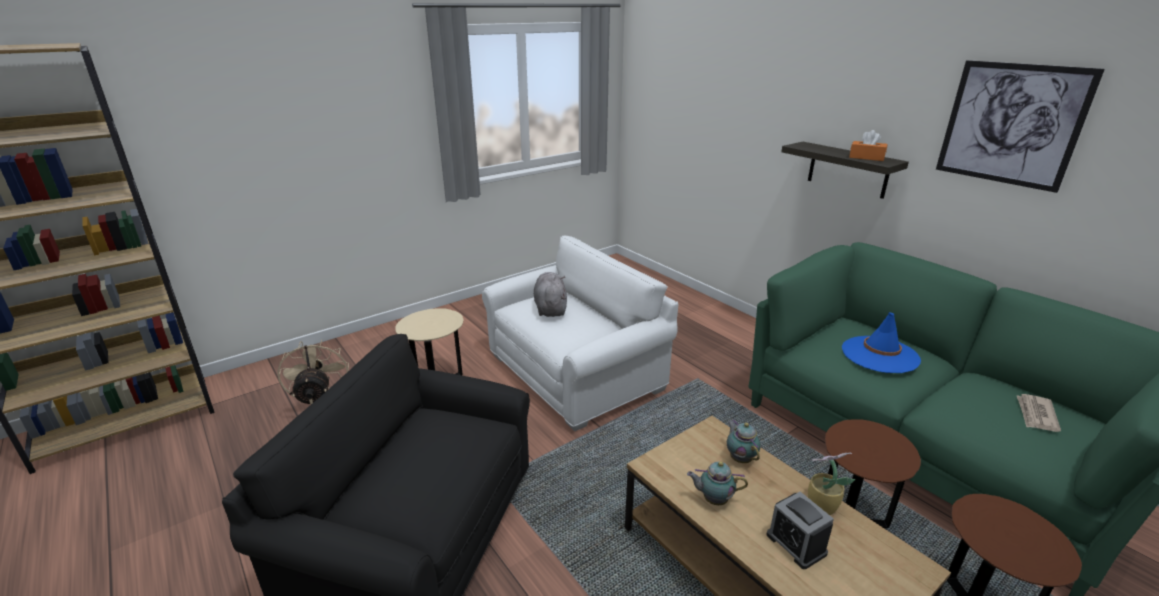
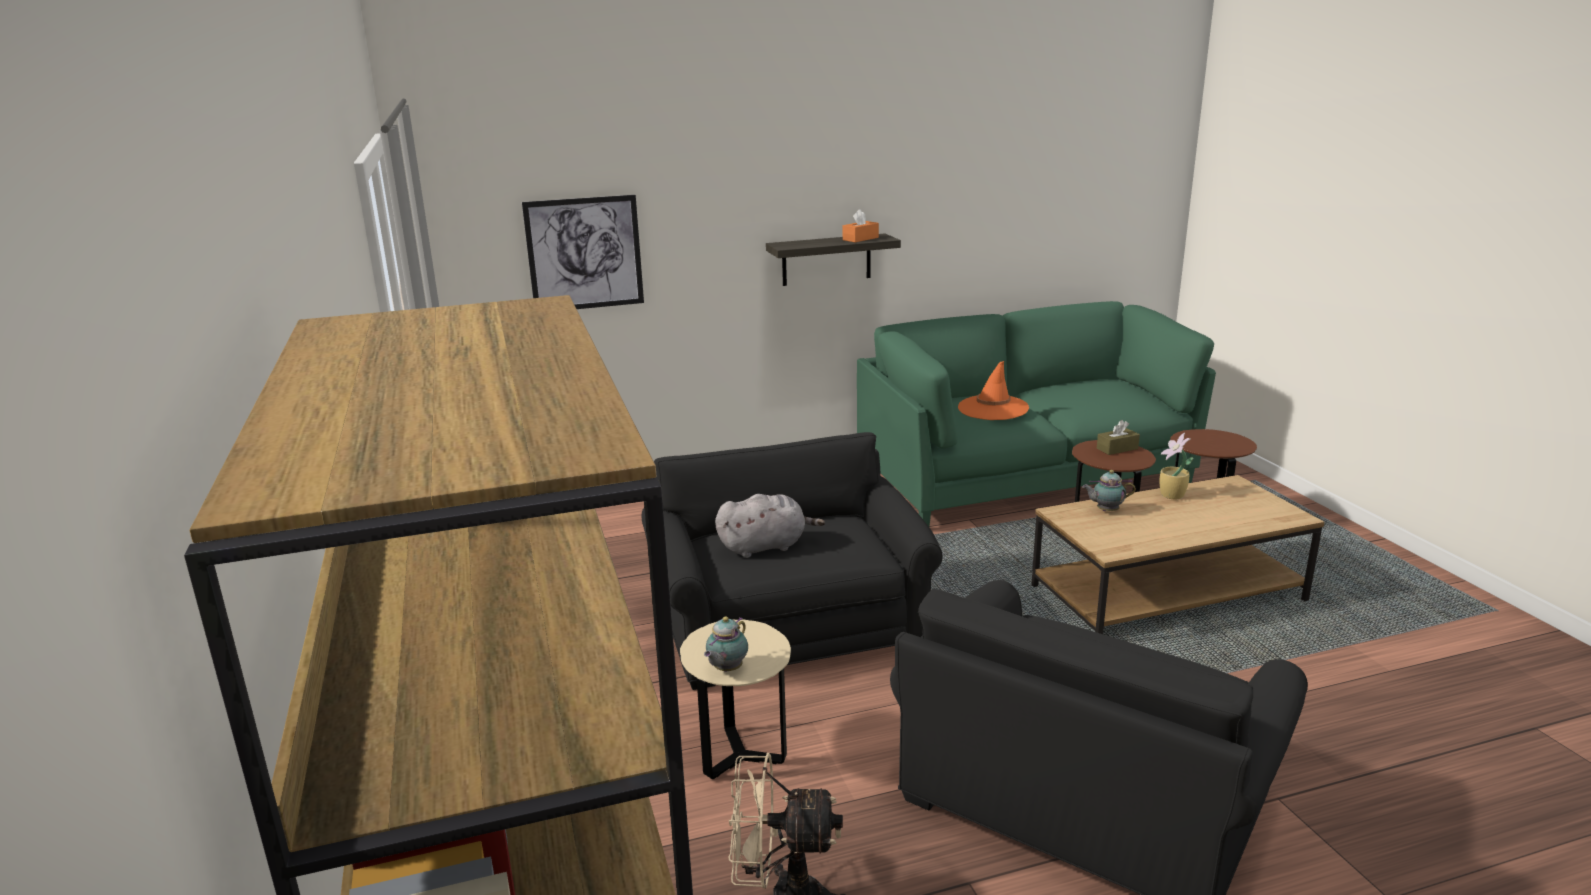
camera: 70 degrees left, 5 degrees down
(550, 308) = (765, 546): grey plush toy -> grey plush toy turned 150 degrees clockwise
(574, 372) = (789, 627): white armchair -> black armchair
(713, 499) = (1161, 533): teapot -> teapot (726, 669)
(796, 544) = (1214, 514): alarm clock -> none
(879, 355) = (993, 408): blue hat -> orange hat
(890, 450) = (1117, 448): none -> brown tissue box
(1011, 124) = (958, 179): picture -> picture (584, 253)
(1036, 415) = (1097, 389): newspaper -> none

